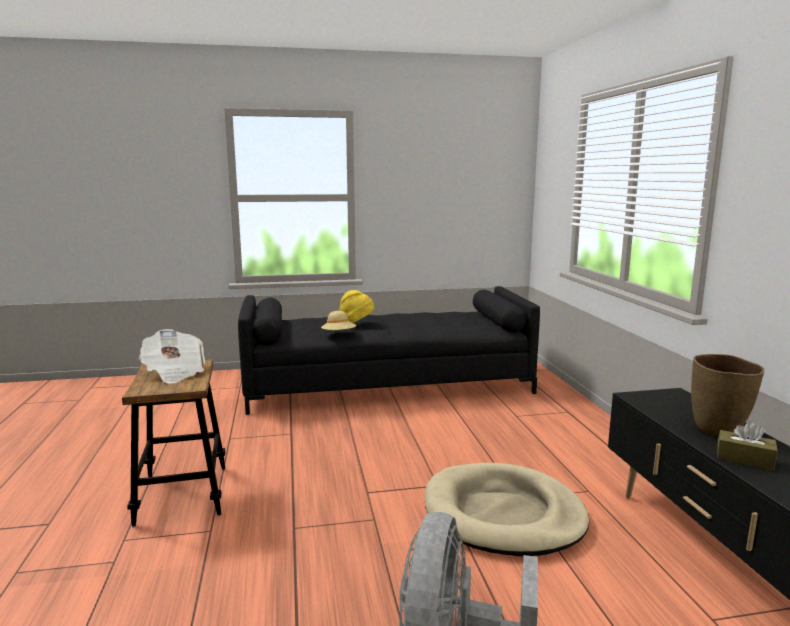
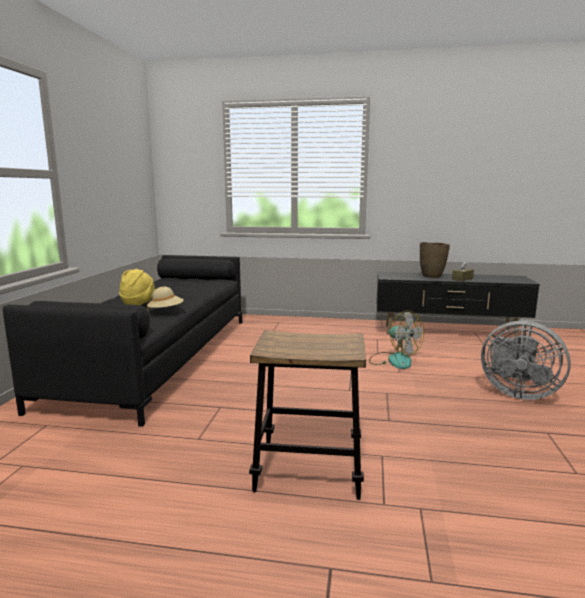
camera: 70 degrees left, 0 degrees up
(174, 372) = (293, 343): newspaper -> none
(503, 514) = (394, 360): beige dog bed -> fan

